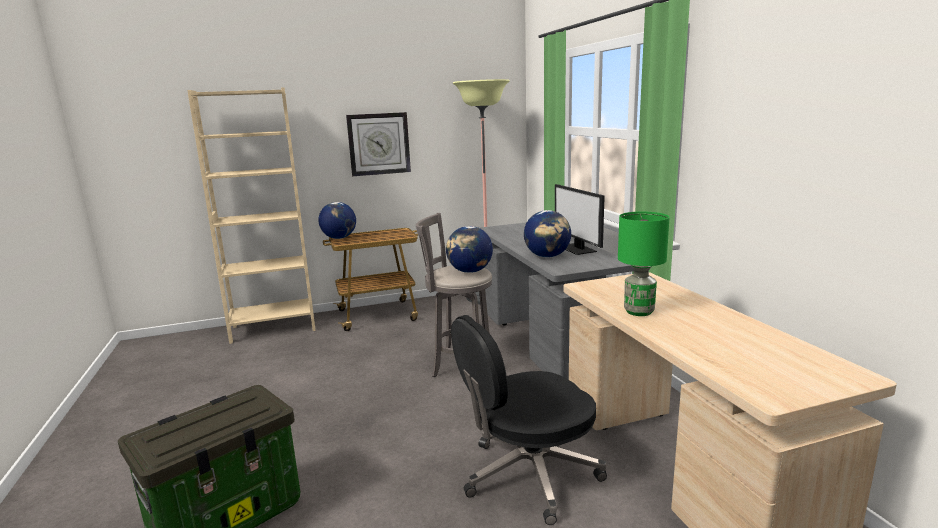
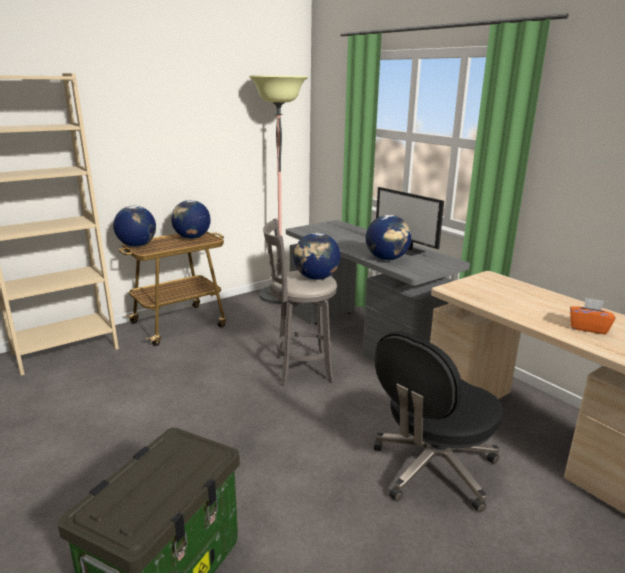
camera: 20 degrees left, 5 degrees up
(379, 144) = (170, 139): wall clock -> none
(392, 234) = (192, 238): none -> globe
(639, 311) = (522, 311): green table lamp -> none
(700, 333) = (588, 328): none -> orange tissue box

